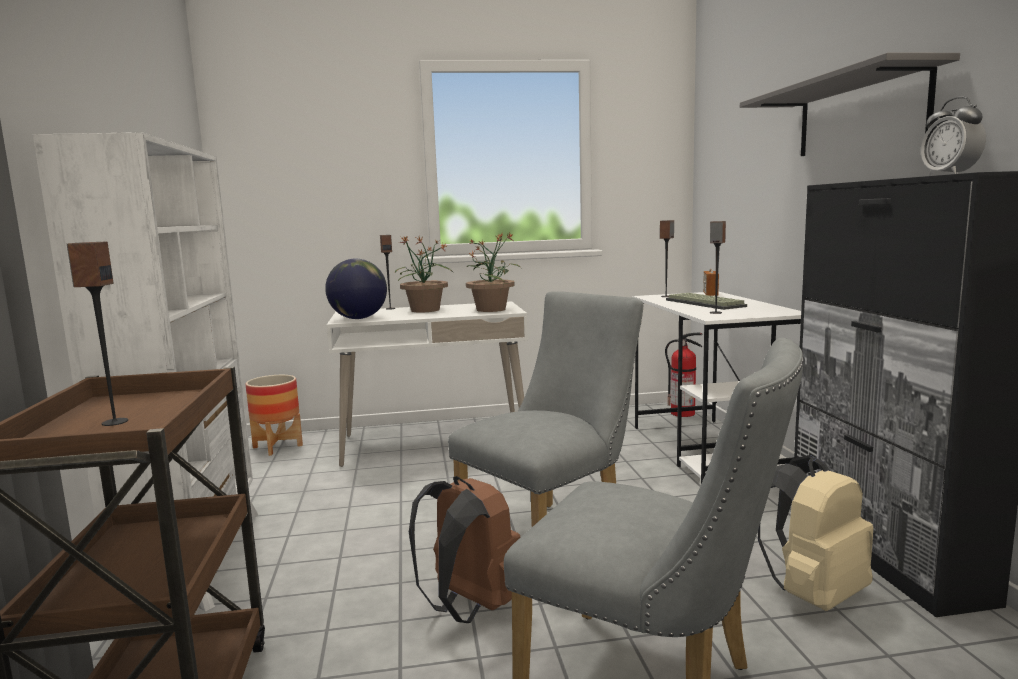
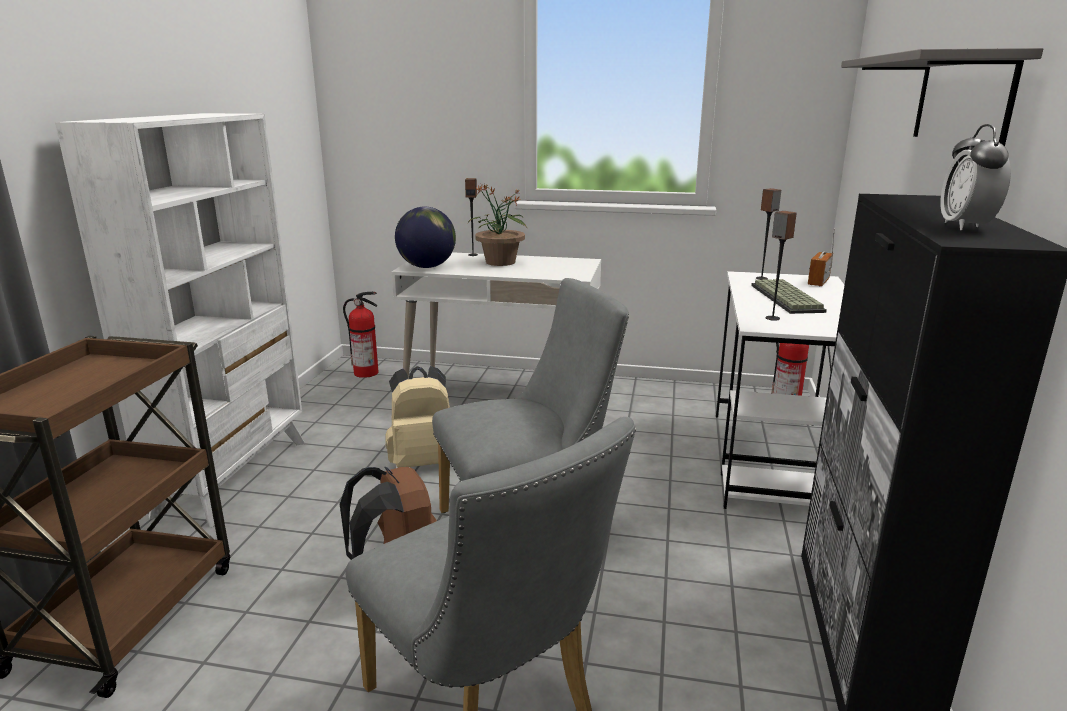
camera: 20 degrees right, 10 degrees up
(114, 422) = (64, 390): speaker -> none
(278, 446) = (367, 373): planter -> fire extinguisher
(491, 309) = (562, 271): potted plant -> none
(813, 594) = (730, 661): beige backpack -> beige backpack (423, 461)

